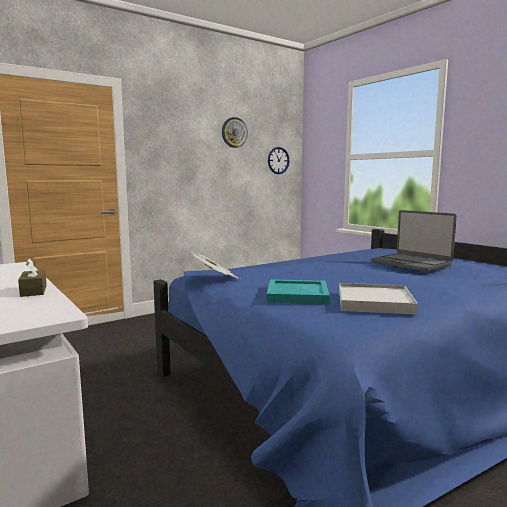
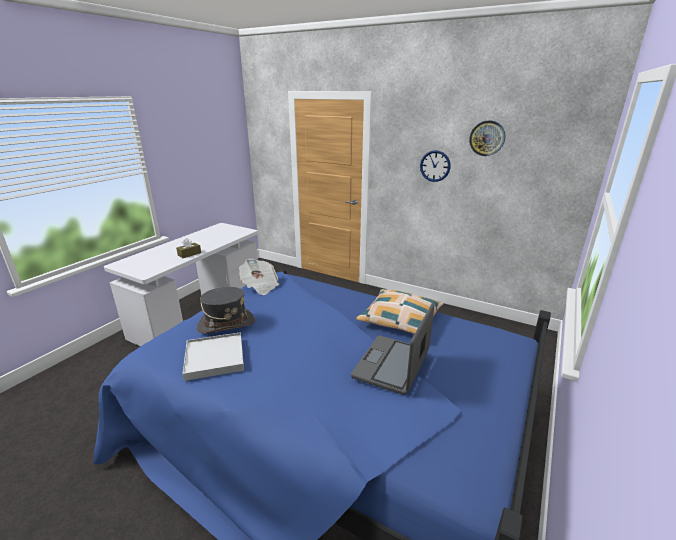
camera: 65 degrees right, 15 degrees up
(278, 160) = (553, 175): wall clock -> wall clock (435, 166)
(298, 295) = (226, 324): turquoise tray -> grey hat
(337, 258) = (400, 319): none -> pillow

